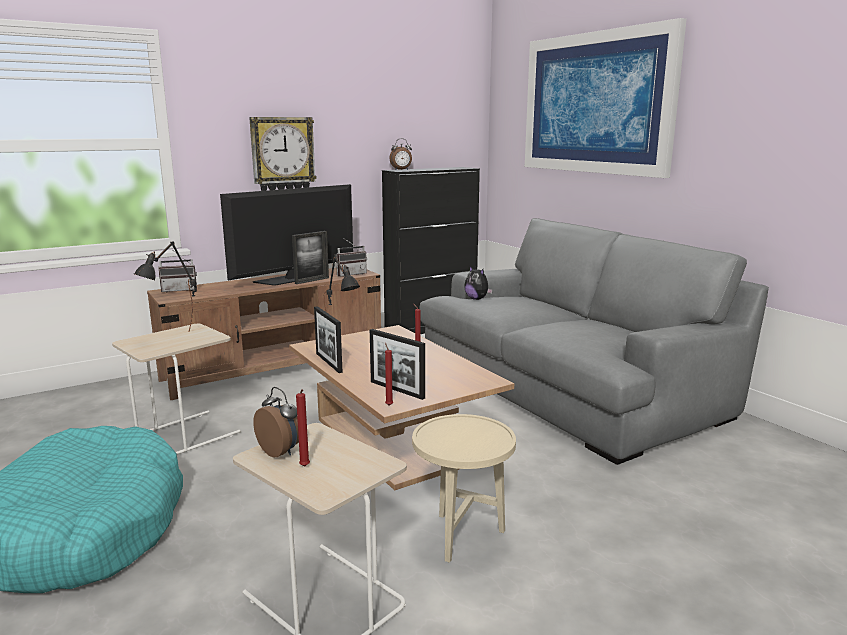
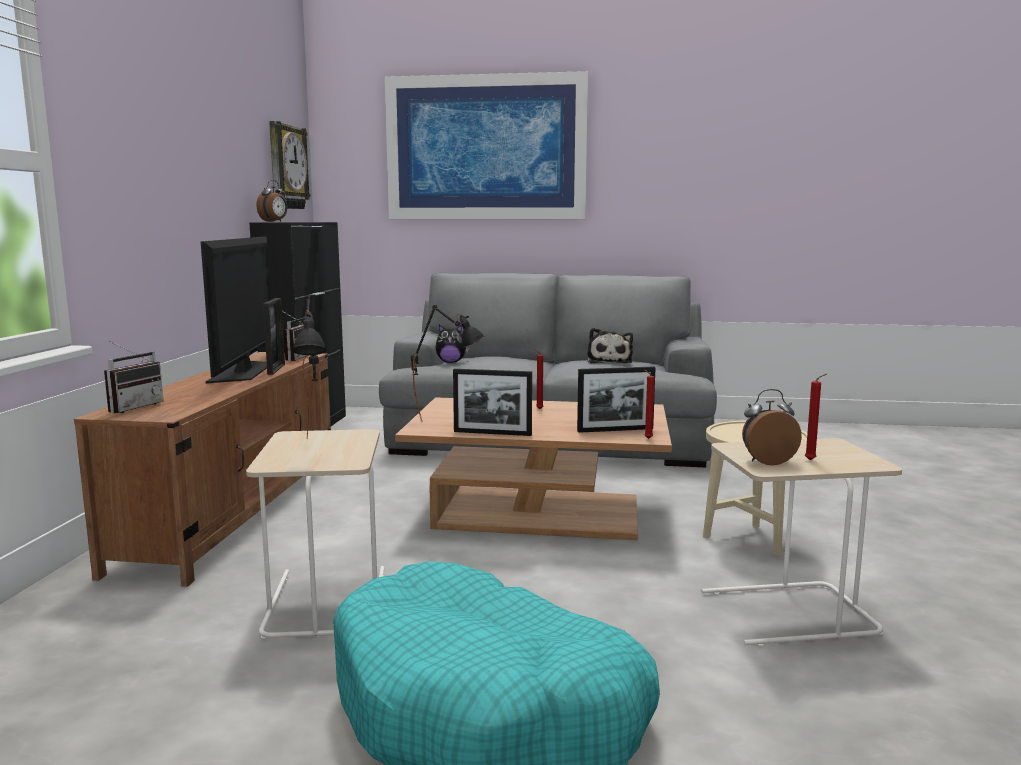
camera: 50 degrees left, 5 degrees down
(282, 154) = (165, 193): wall clock -> wall clock (286, 167)
(592, 329) = (609, 361): none -> plush toy

